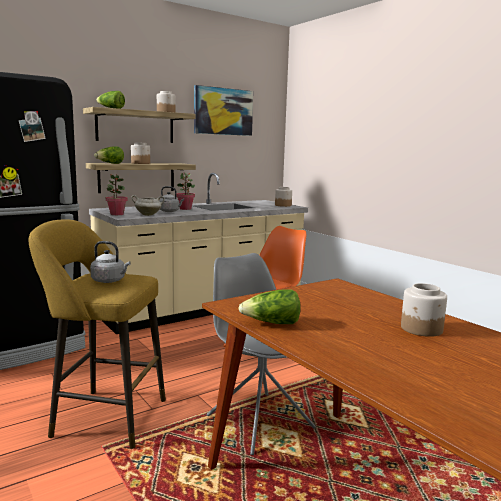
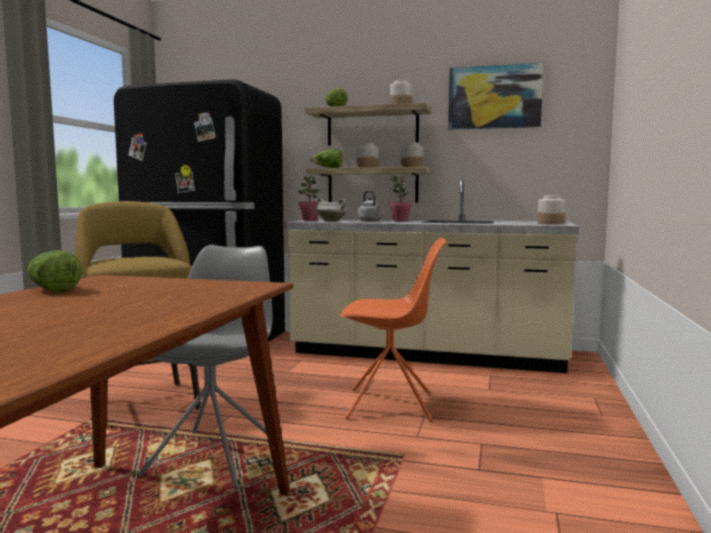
camera: 50 degrees right, 5 degrees down
(110, 281) = (135, 259): grey kettle -> none
(421, 329) = (99, 320): jar -> jar (411, 167)

